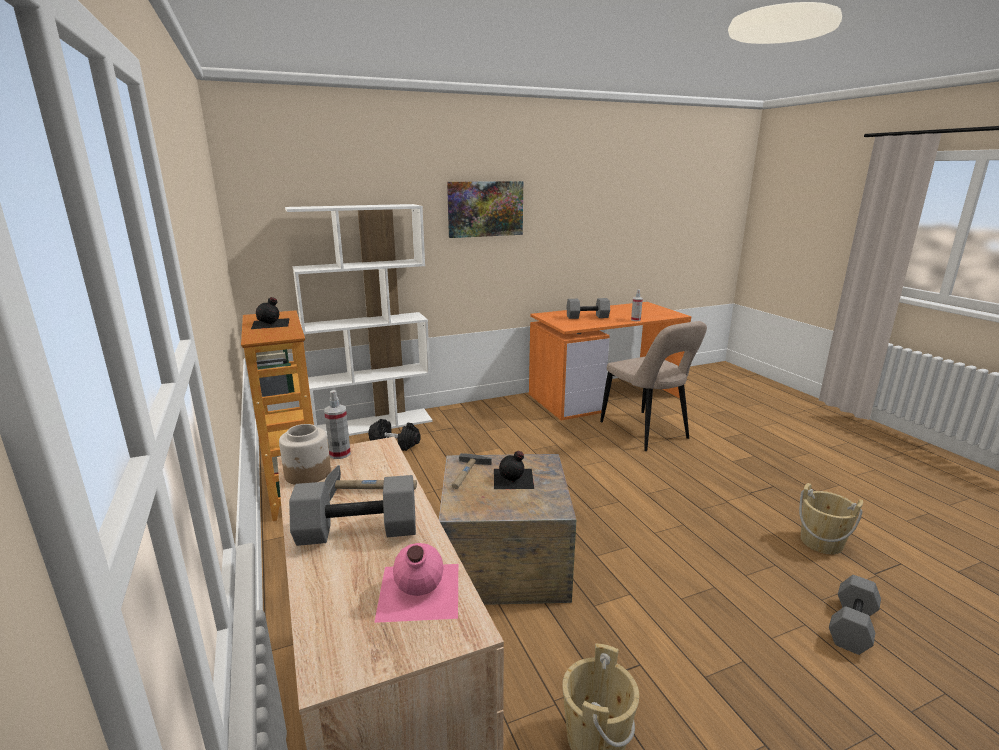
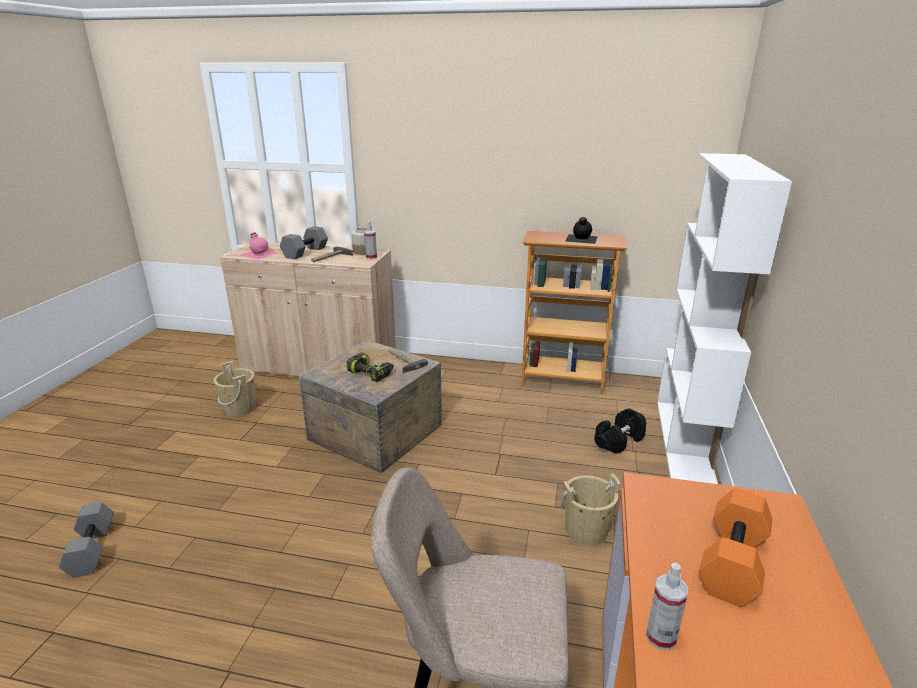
camera: 125 degrees right, 5 degrees up
(485, 209) = (844, 225): picture -> none
(514, 478) = (371, 373): black bottle -> power drill
(587, 317) = (734, 563): grey dumbbell -> orange dumbbell
(821, 542) = (116, 640): beige bucket -> beige bucket (586, 530)

